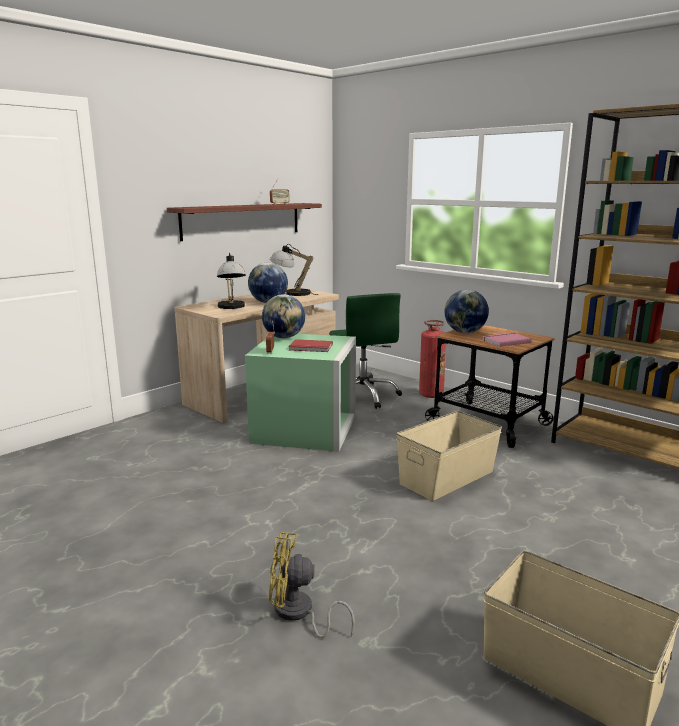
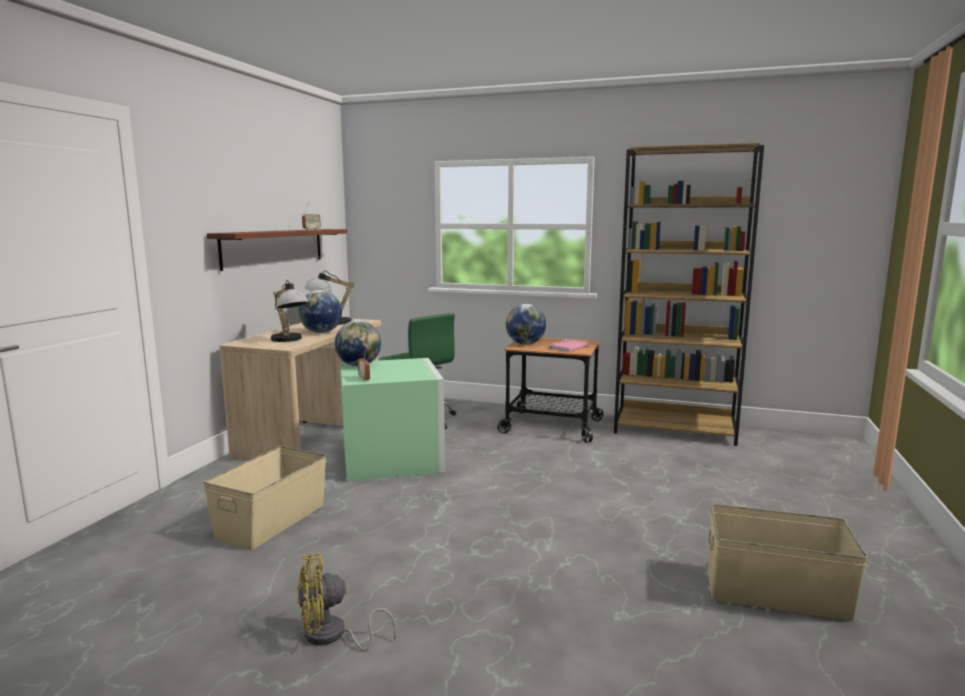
camera: 25 degrees left, 5 degrees down
(298, 613) = (543, 612): yellow fan -> yellow fan (332, 636)
(311, 348) = (400, 371): red book -> none
(431, 394) = (481, 410): fire extinguisher -> none
(447, 477) = (560, 475): beige storage box -> beige storage box (273, 521)

